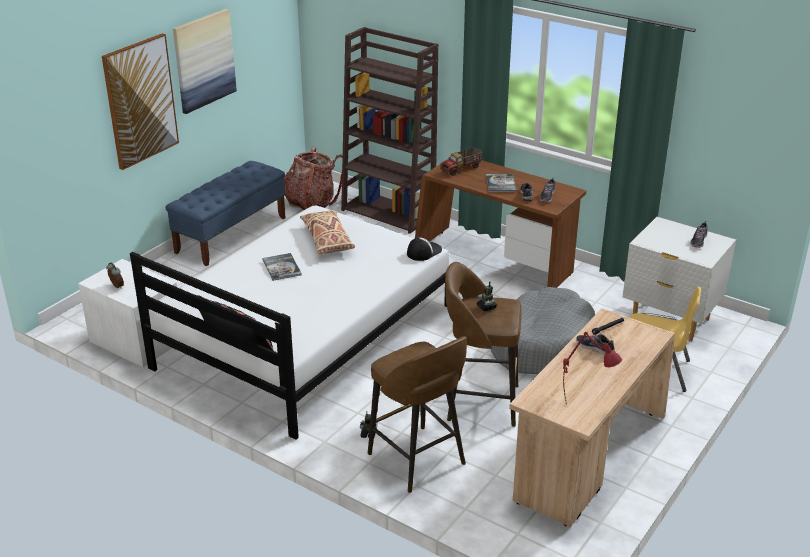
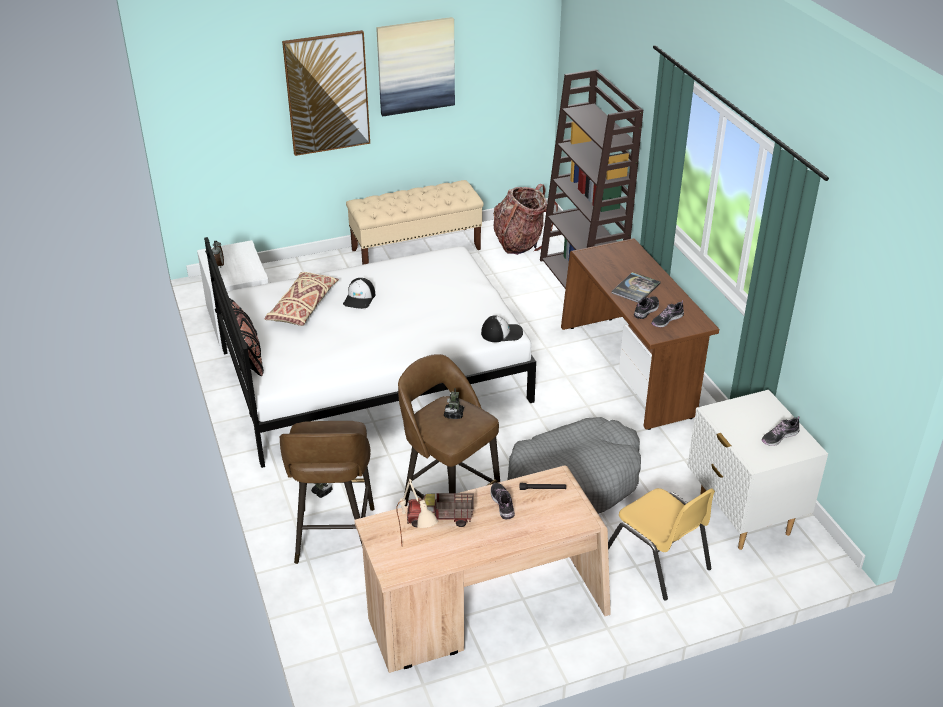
camera: 35 degrees right, 5 degrees up
(231, 234) = (416, 249): blue bench -> beige bench
(281, 267) = (359, 298): book -> cap
(327, 240) = (430, 286): beige pillow -> beige pillow (303, 307)
(461, 169) = (616, 257): toy truck -> toy truck (441, 519)
(587, 405) = (418, 557): red table lamp -> beige table lamp

